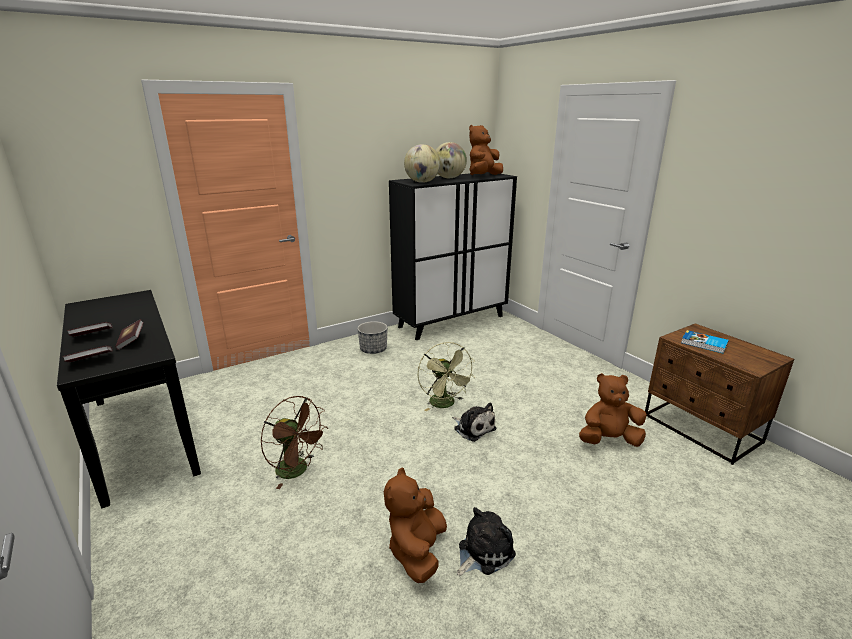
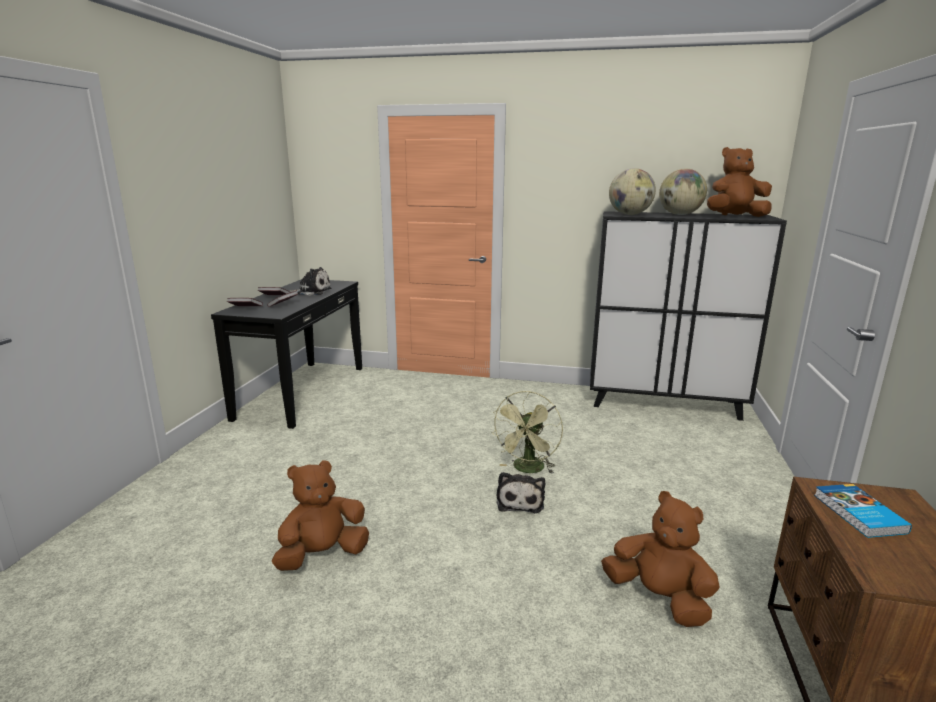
camera: 45 degrees right, 5 degrees down
(297, 471) = (342, 457): brown fan -> none
(373, 349) = (538, 399): planter -> none
(483, 552) = (361, 591): plush toy -> plush toy (312, 292)

